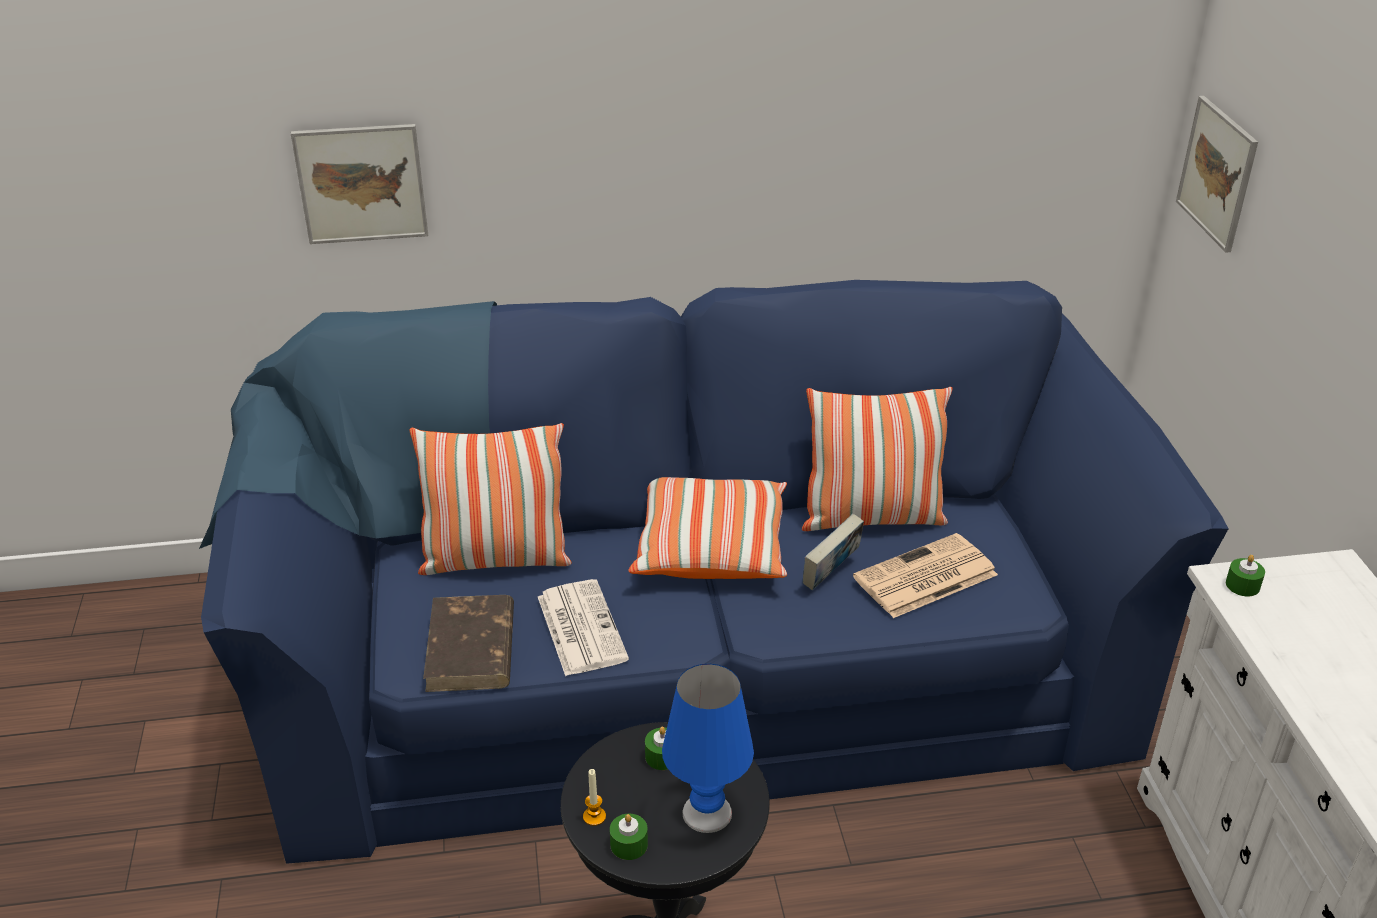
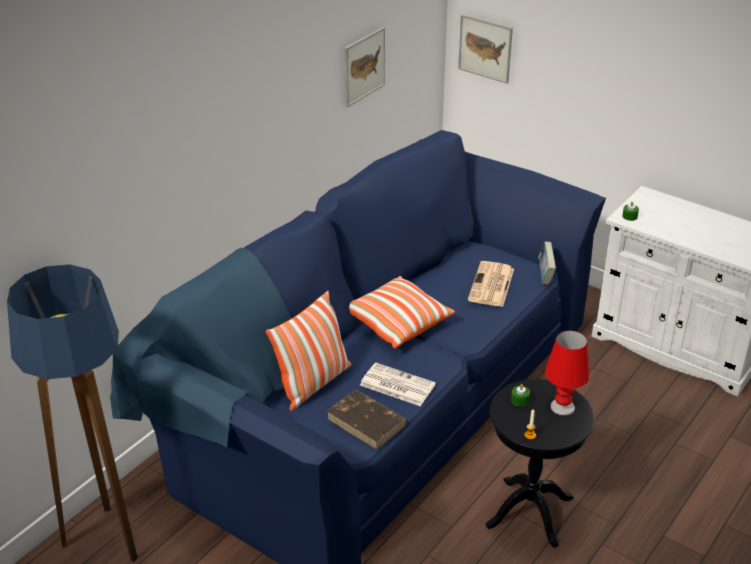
camera: 45 degrees left, 0 degrees up
(193, 622) = (107, 541): none -> floor lamp
(361, 183) = (145, 213): picture -> picture (364, 66)
(629, 844) = (555, 435): green candle -> none
(707, 813) = (562, 407): blue table lamp -> red table lamp
(831, 575) = (456, 305): book -> book (545, 275)
(871, 517) = (435, 275): pillow -> none

